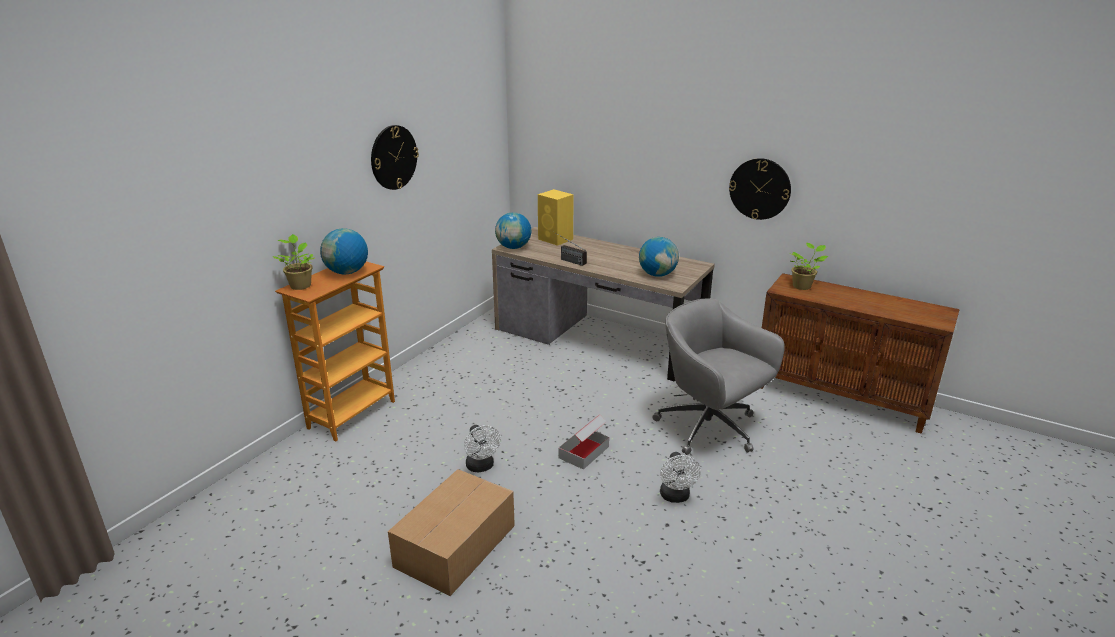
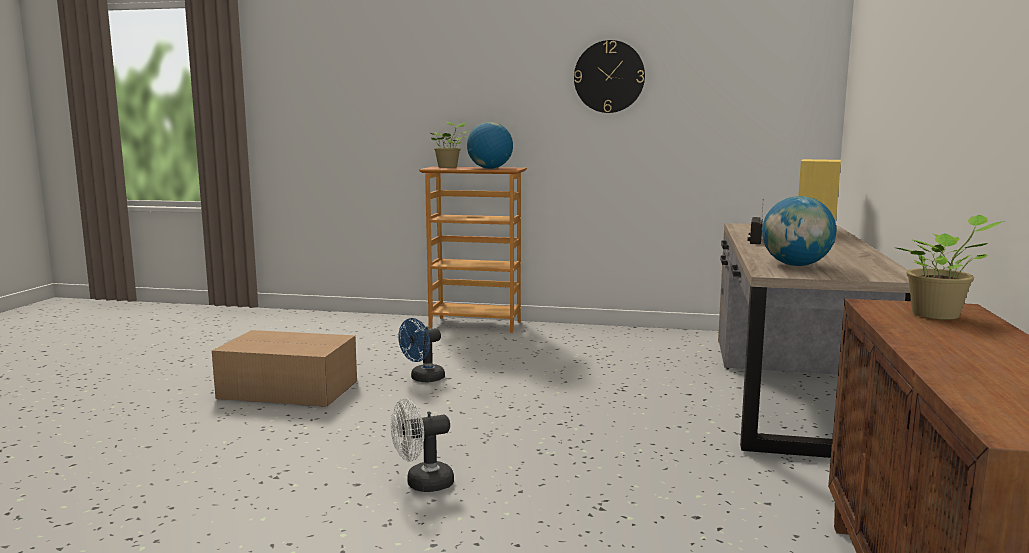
camera: 70 degrees right, 15 degrees down
(481, 467) = (423, 379): white fan -> blue fan
(513, 247) = (747, 226): globe -> none
(583, 452) = (489, 419): cardboard box -> none
(710, 429) = (628, 493): grey office chair -> none
(760, 189) = (983, 112): wall clock -> none

